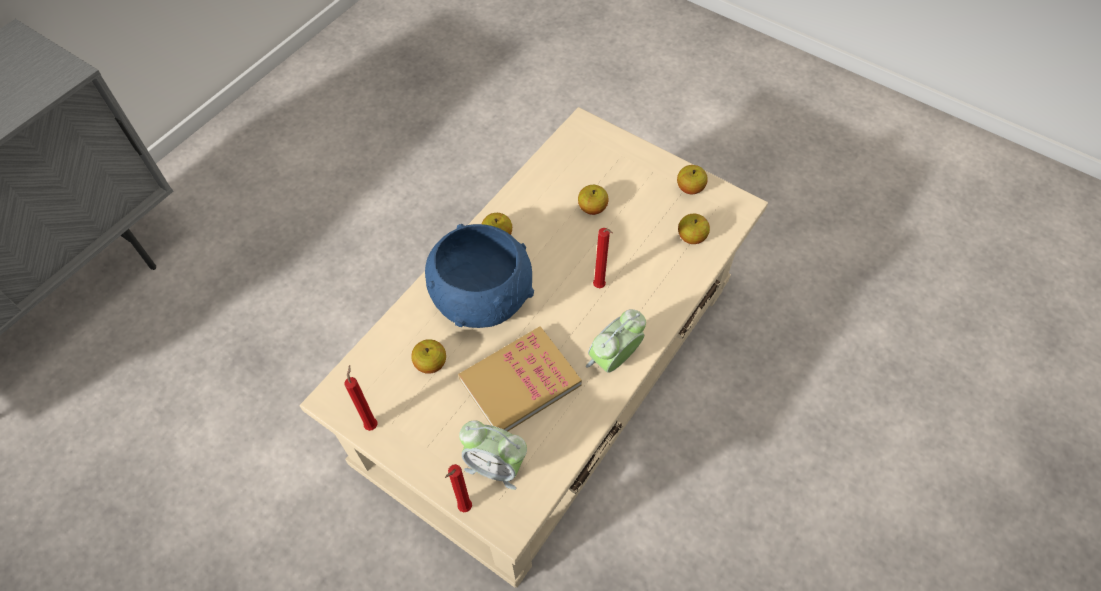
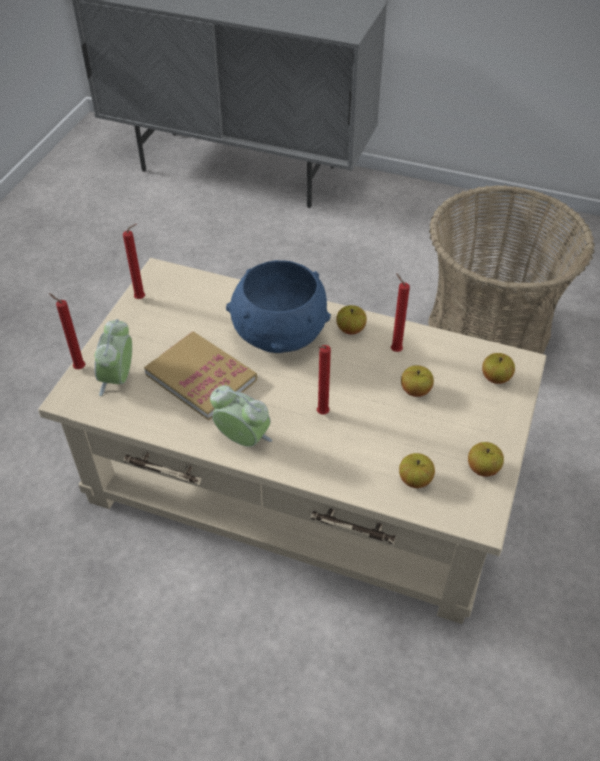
camera: 75 degrees right, 10 degrees down
(425, 170) = (488, 331): none -> basket
(430, 363) = (204, 318): apple -> apple (495, 378)
(537, 209) = (394, 350): none -> red candle

